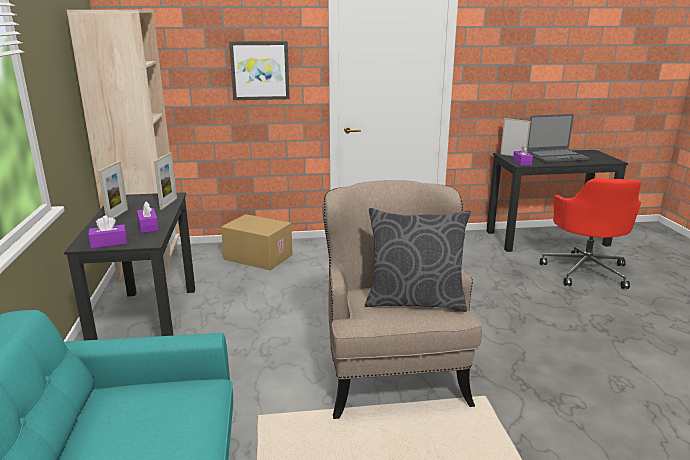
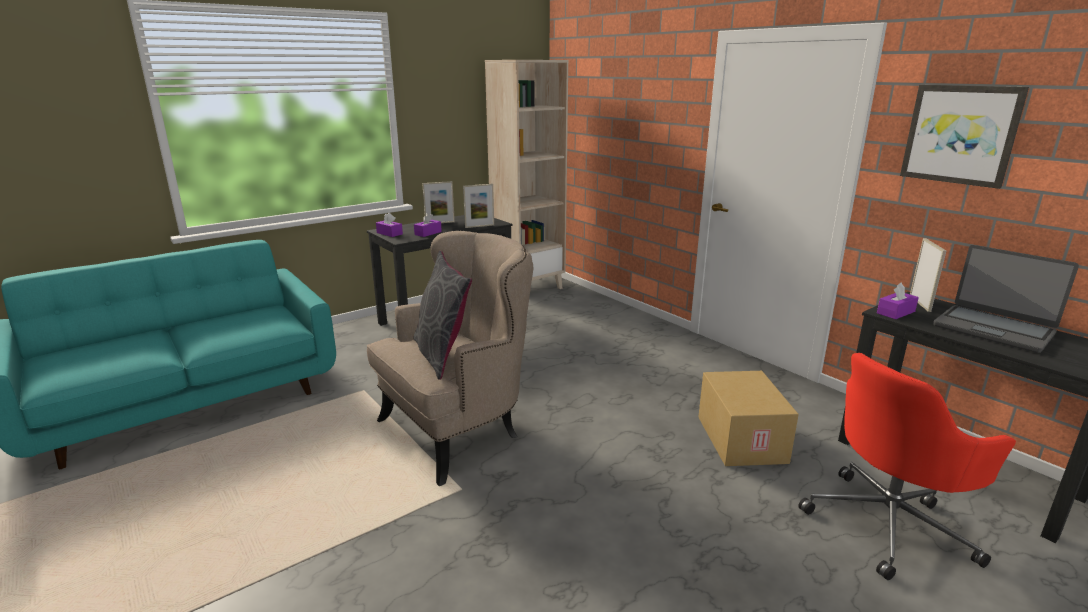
camera: 60 degrees right, 0 degrees up
(257, 257) = (596, 315): cardboard box -> cardboard box (739, 439)
(260, 70) = (648, 125): picture -> picture (960, 134)

